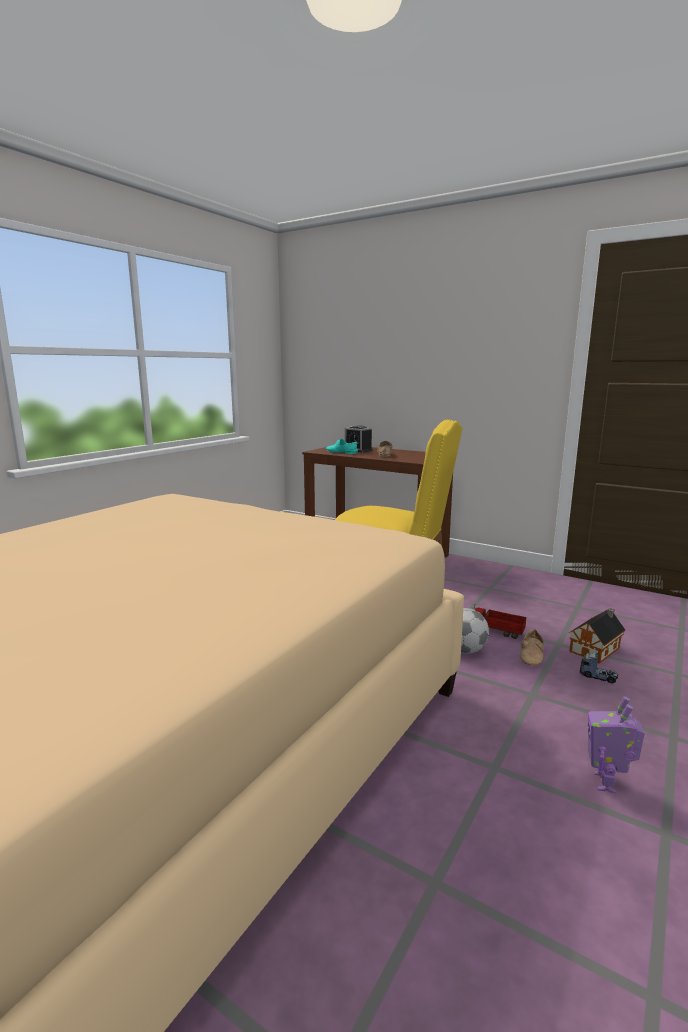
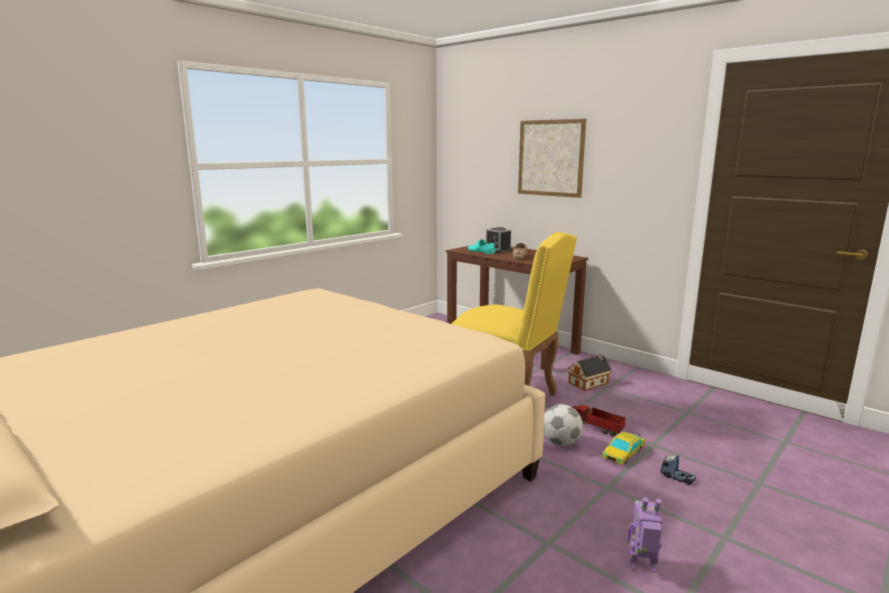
camera: 10 degrees right, 0 degrees up
(411, 349) = (551, 157): none -> picture
(533, 655) = (623, 453): beige shoe -> toy car
(596, 649) = (687, 453): toy house -> toy house (589, 382)
(606, 782) = (642, 567): toy robot -> toy robot turned 75 degrees clockwise

